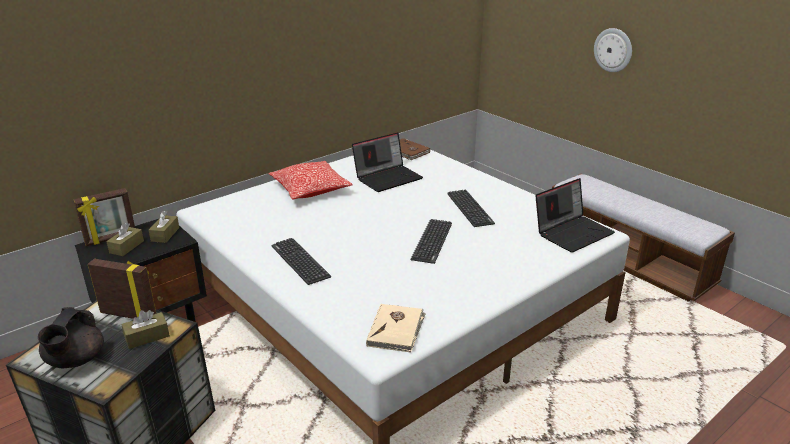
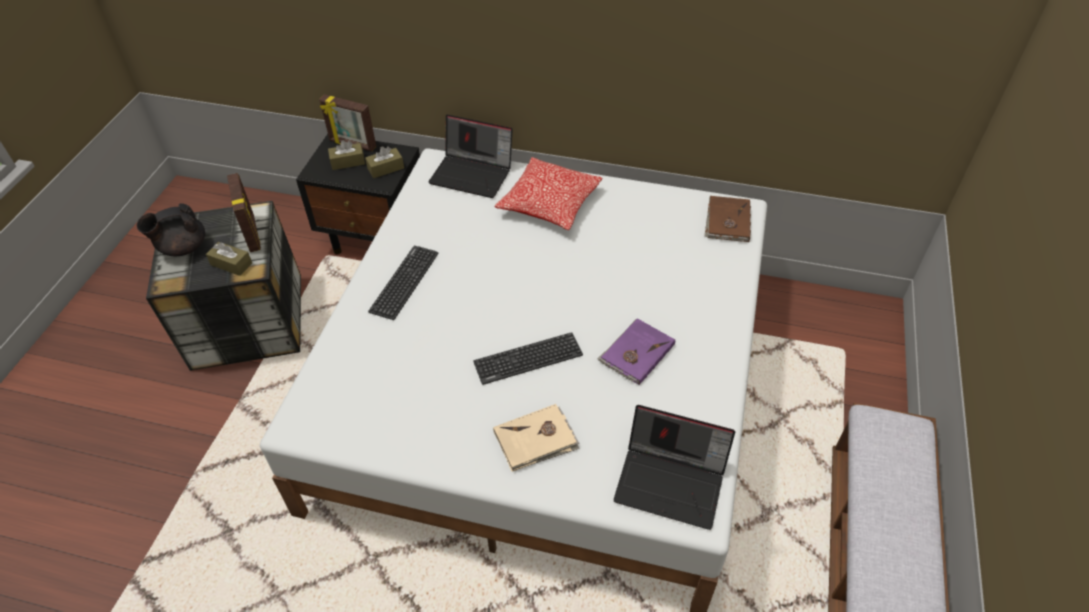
camera: 55 degrees right, 20 degrees up
(388, 177) = (640, 244): laptop -> laptop (473, 174)
(396, 330) = (341, 418): beige book -> beige book (536, 440)
(470, 208) = (636, 353): keyboard -> purple book
(613, 50) = (1041, 288): wall clock -> none

